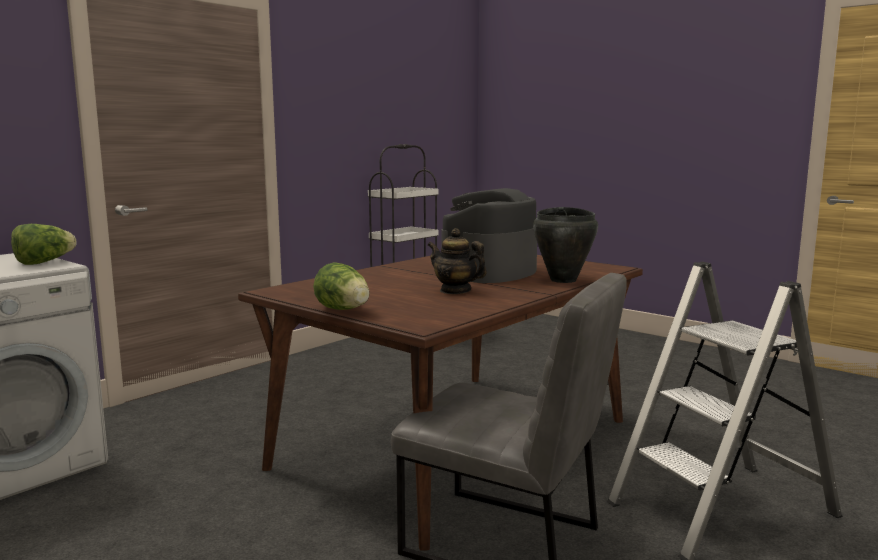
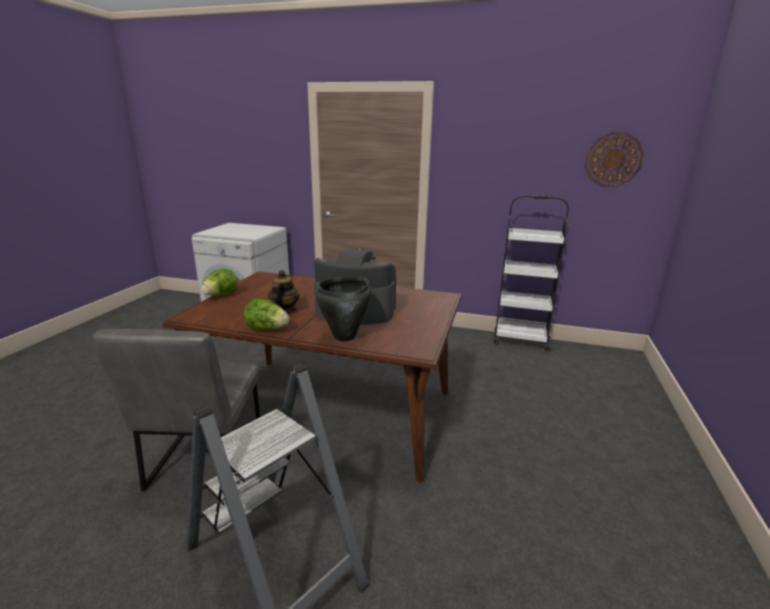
camera: 65 degrees right, 10 degrees up
(44, 262) = (257, 233): lettuce -> lettuce (267, 329)
(434, 105) = (613, 160): none -> wall clock

